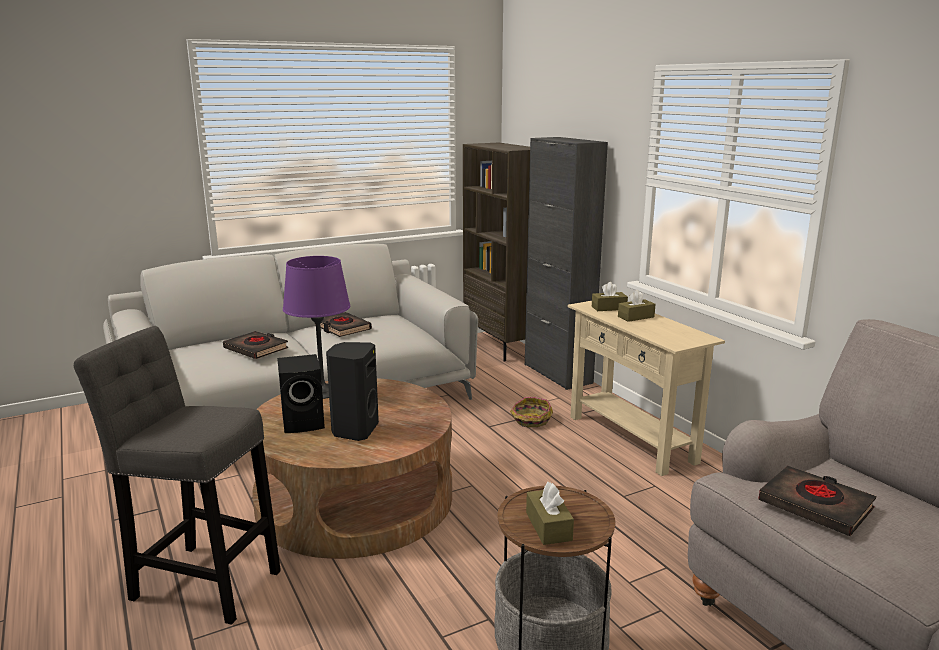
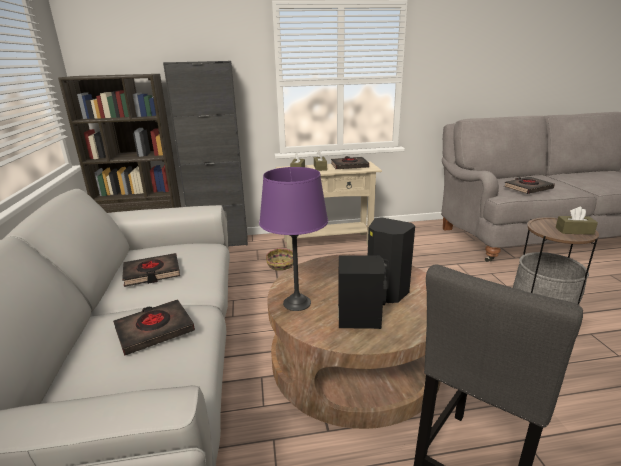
camera: 70 degrees left, 5 degrees up
(670, 330) = (349, 166): none -> black book

